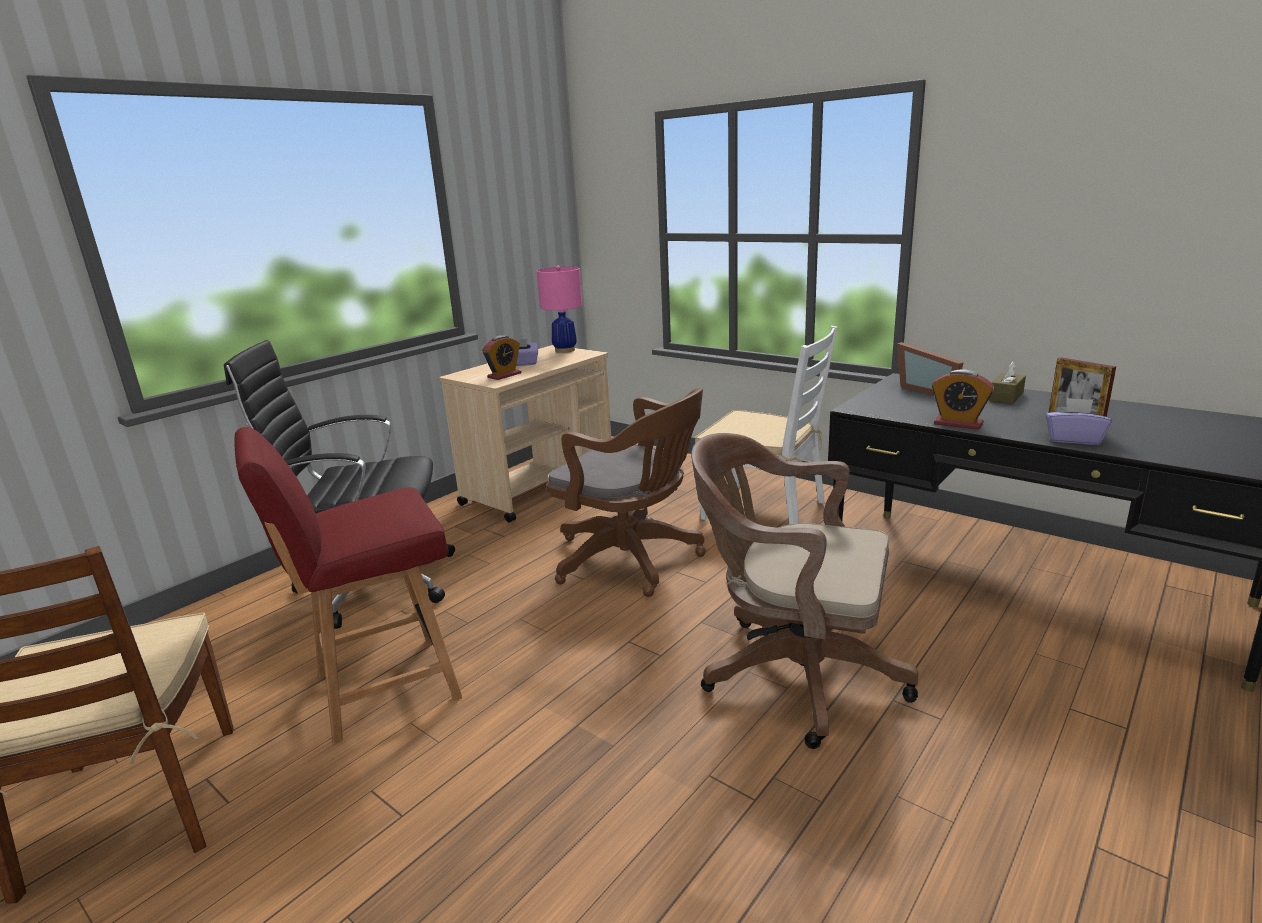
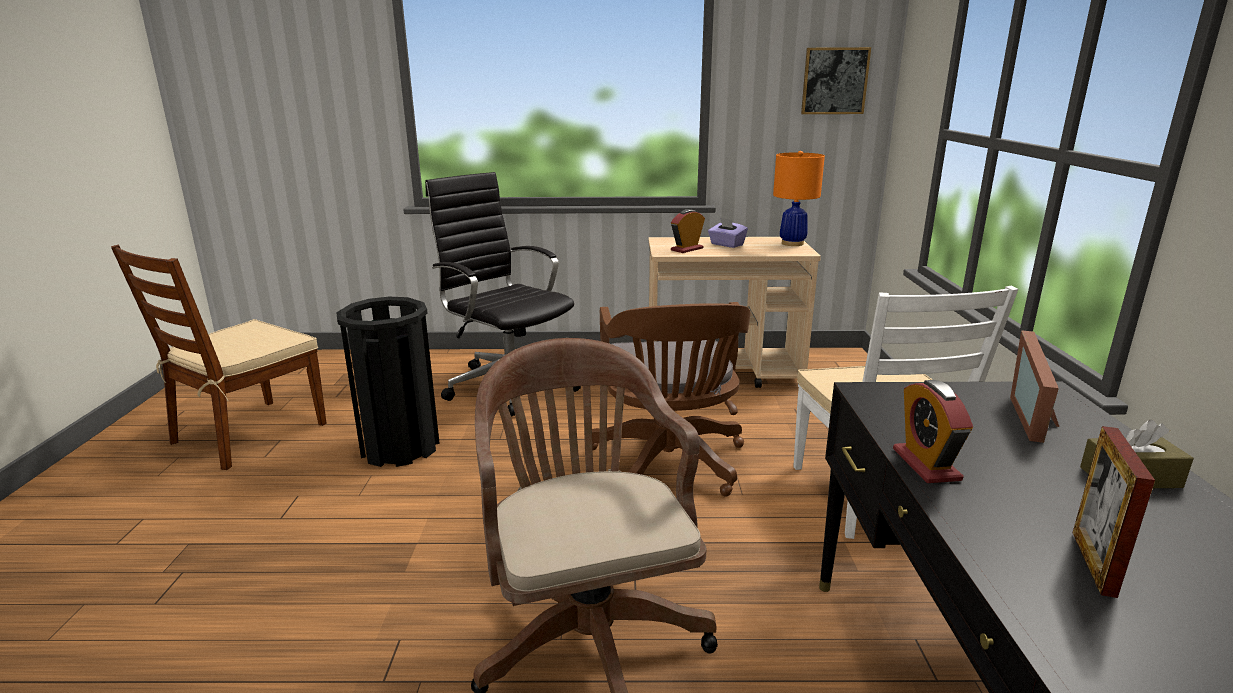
camera: 50 degrees right, 0 degrees up
(383, 687) = (400, 447): red chair -> black trash can
(504, 375) = (687, 249): alarm clock -> alarm clock turned 135 degrees clockwise
(538, 202) = (834, 81): none -> picture
(564, 350) = (792, 243): pink table lamp -> orange table lamp
(1073, 439) = (1021, 571): purple tissue box -> none

